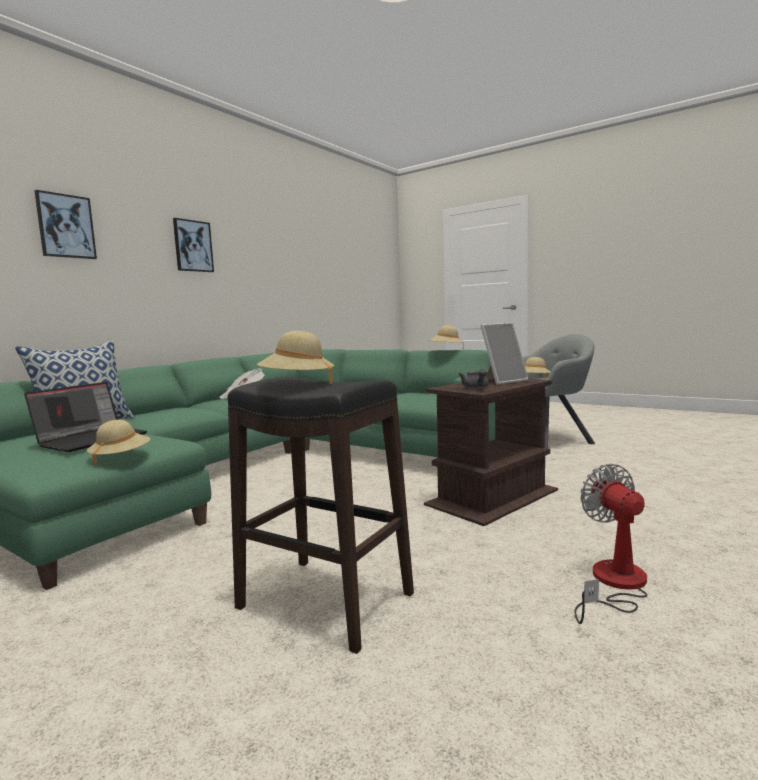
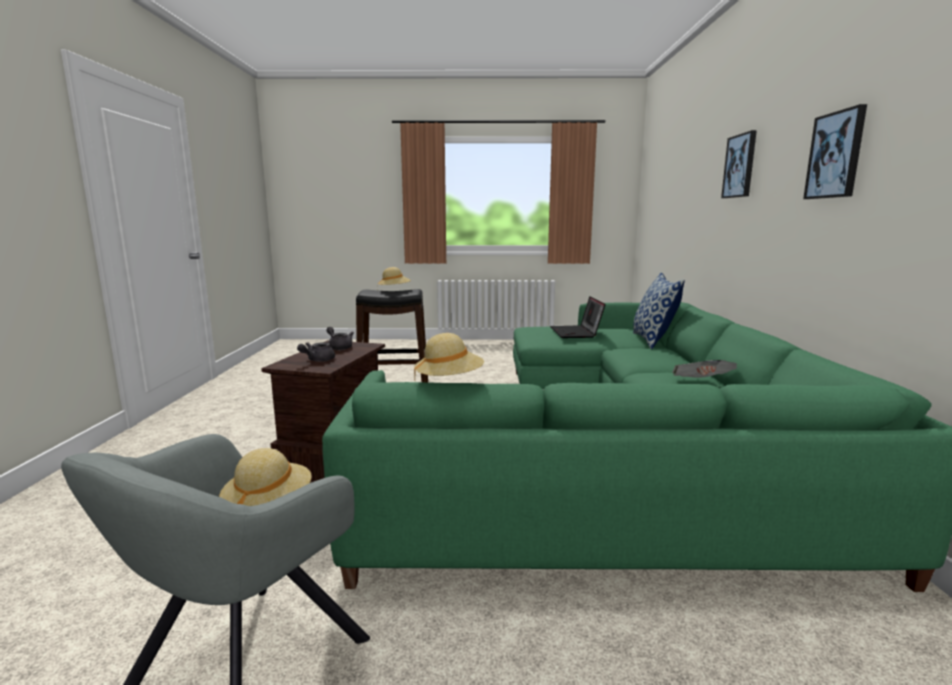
camera: 145 degrees right, 5 degrees up
(120, 458) = (529, 335): beige hat -> none
(502, 381) = (317, 360): picture frame -> grey teapot
(614, 584) = (252, 422): fan -> none

